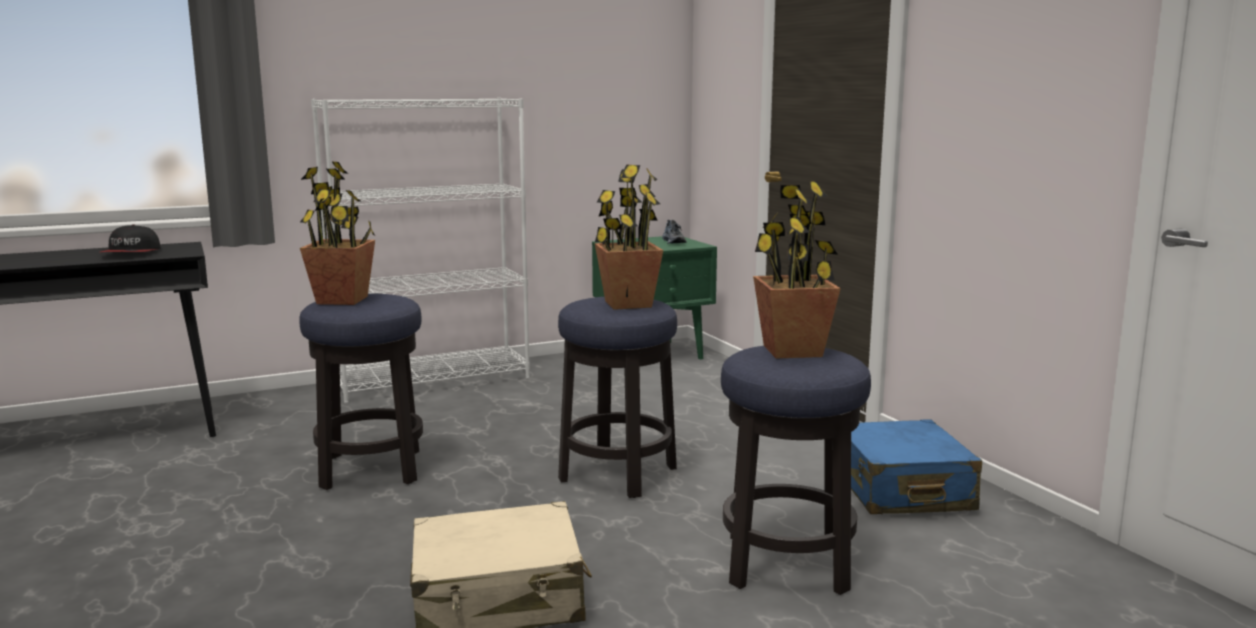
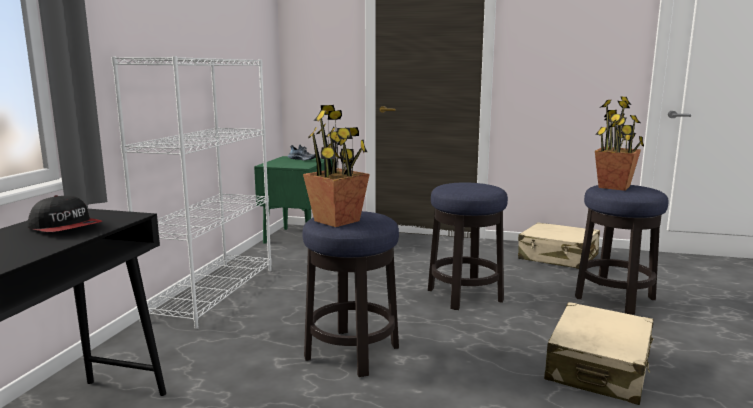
camera: 50 degrees left, 0 degrees up
(627, 304) = (472, 186): potted plant -> none
(901, 490) = (558, 257): blue suitcase -> beige suitcase

